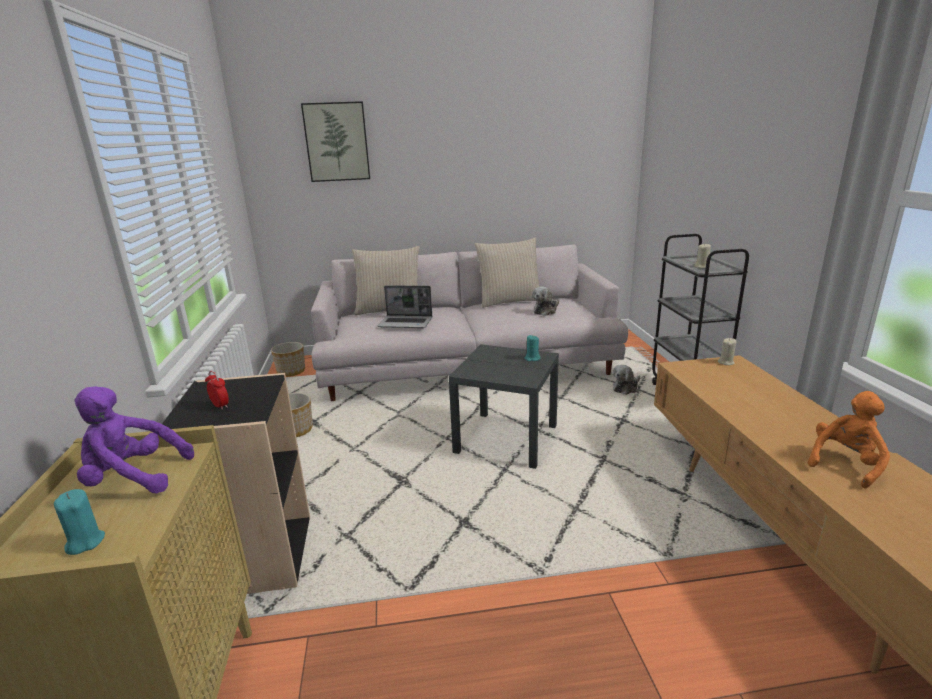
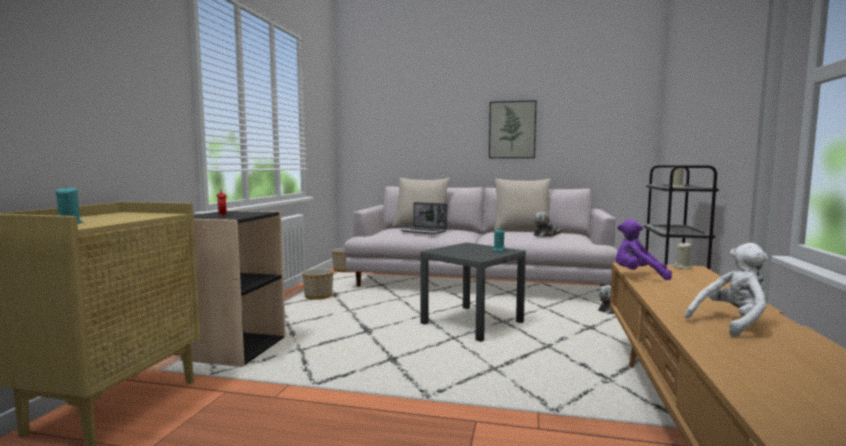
camera: 20 degrees right, 15 degrees down
(133, 478) = (127, 216): purple plush toy -> purple plush toy (638, 276)
(337, 142) = (403, 103): picture -> picture (512, 130)
(845, 463) = (733, 323): orange plush toy -> white plush toy

